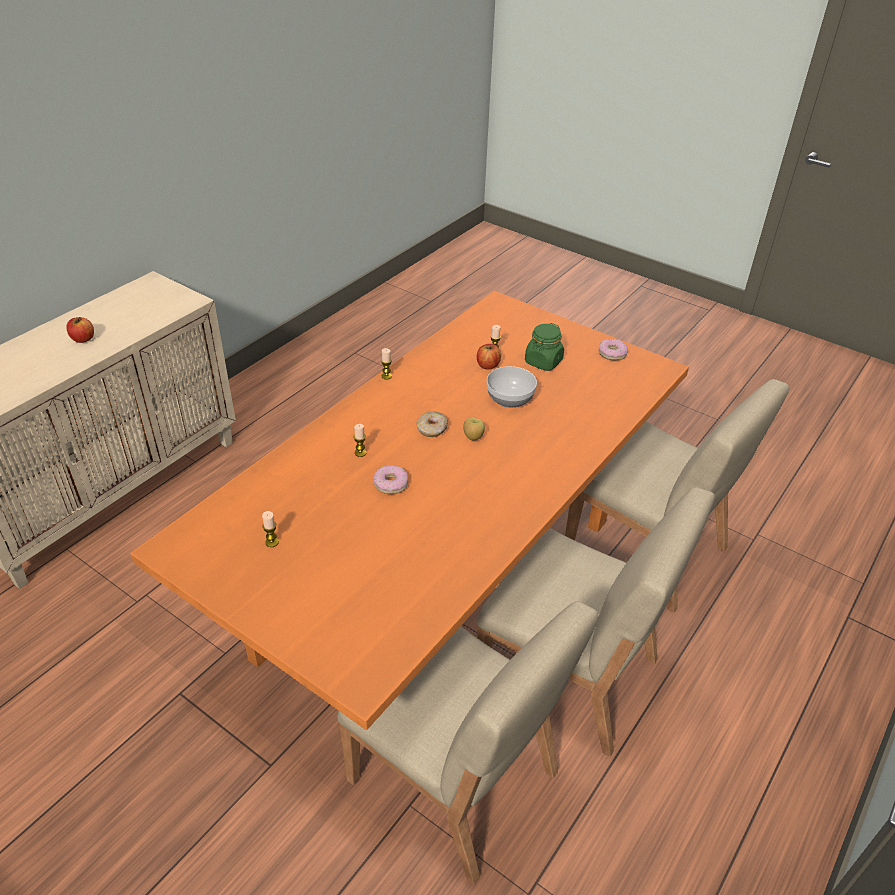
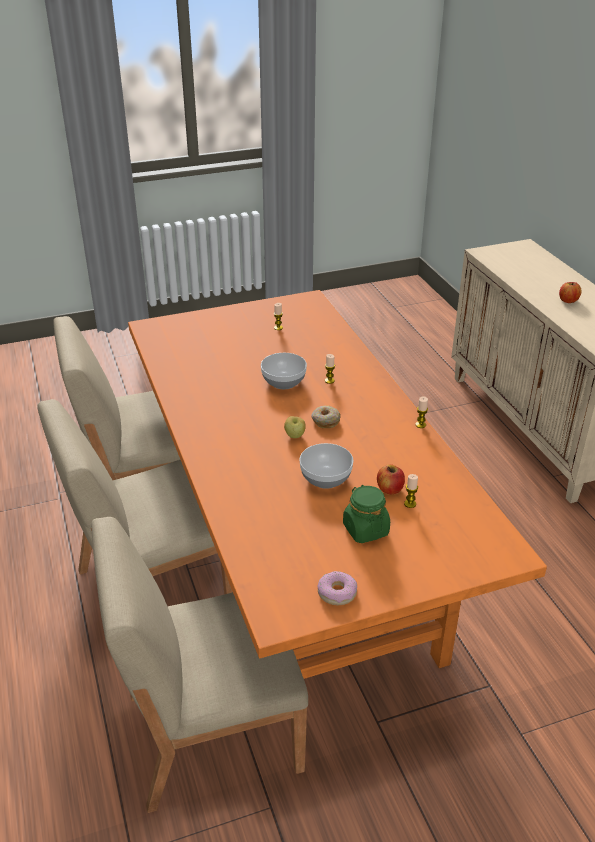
camera: 125 degrees right, 5 degrees down
(391, 484) = (283, 382): donut -> bowl

